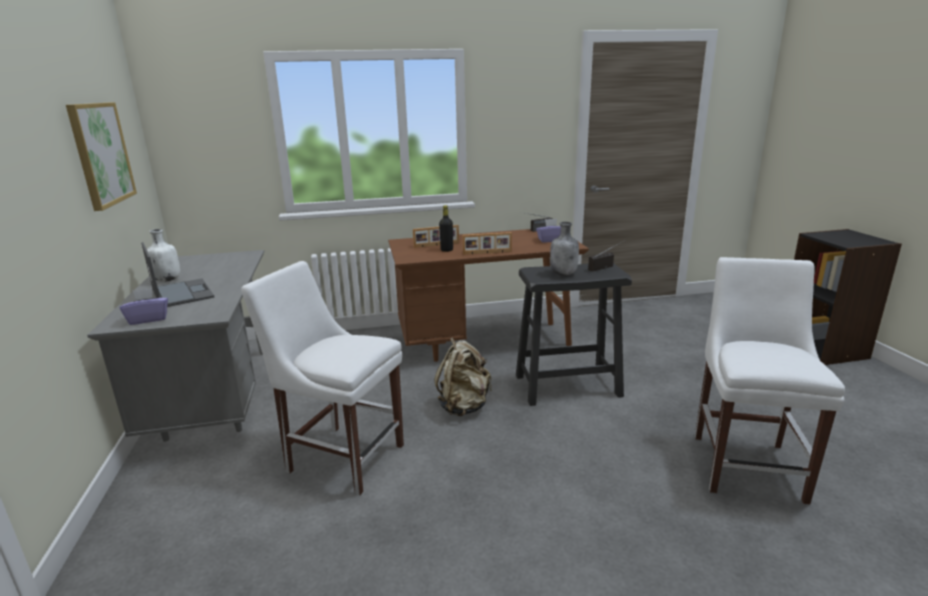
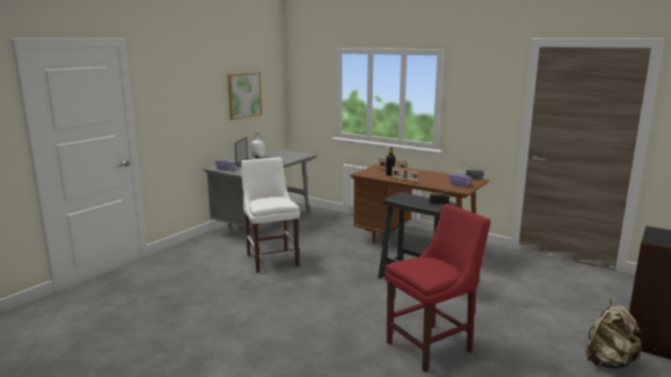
camera: 45 degrees right, 5 degrees down
(464, 406) = (348, 265): beige backpack -> beige backpack (608, 362)
(564, 274) = (412, 200): grey bottle -> none
(746, 463) = (432, 346): white chair -> red chair

